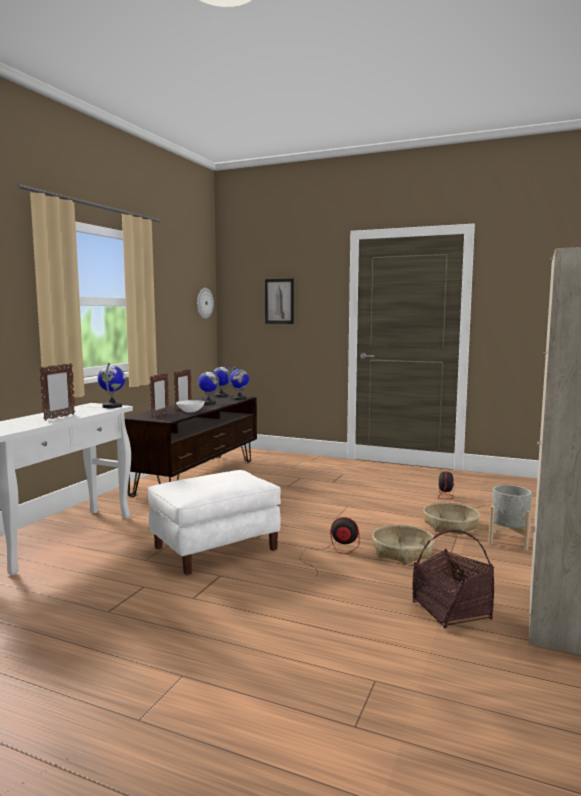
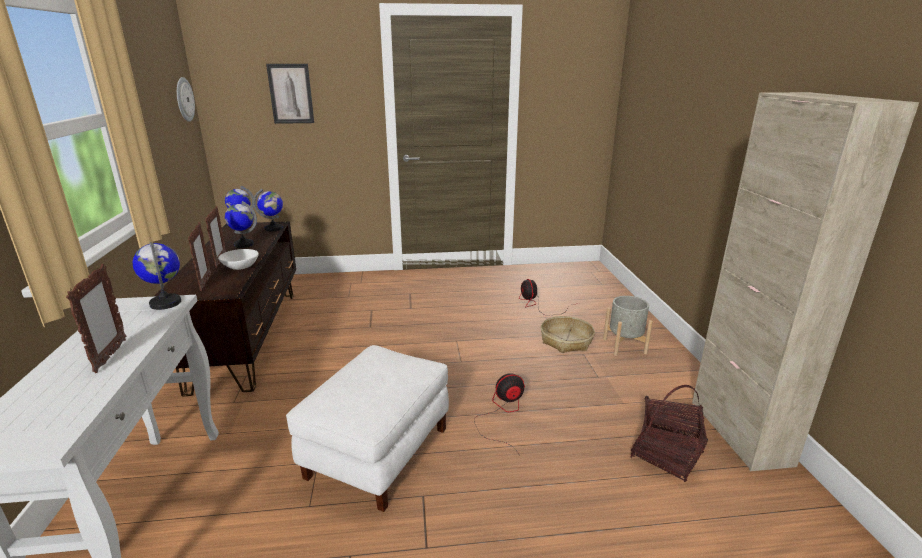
camera: 30 degrees left, 15 degrees up
(402, 552) = (560, 390): basket -> none

